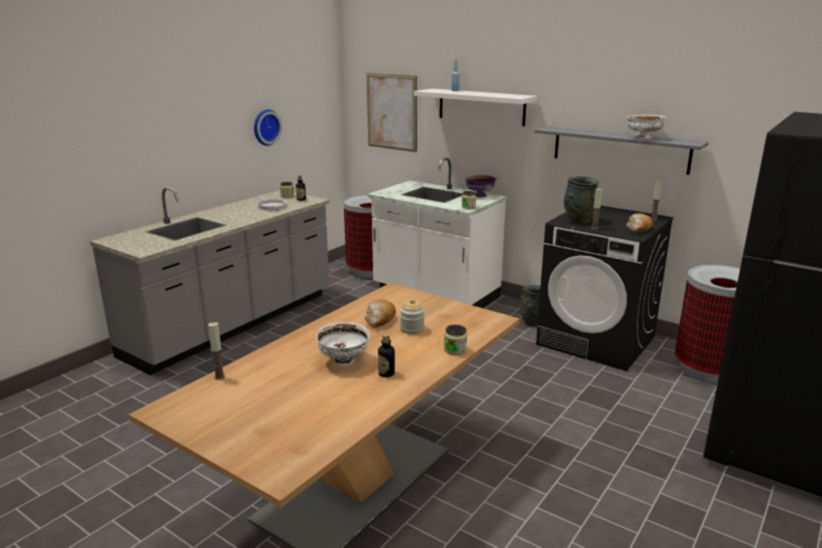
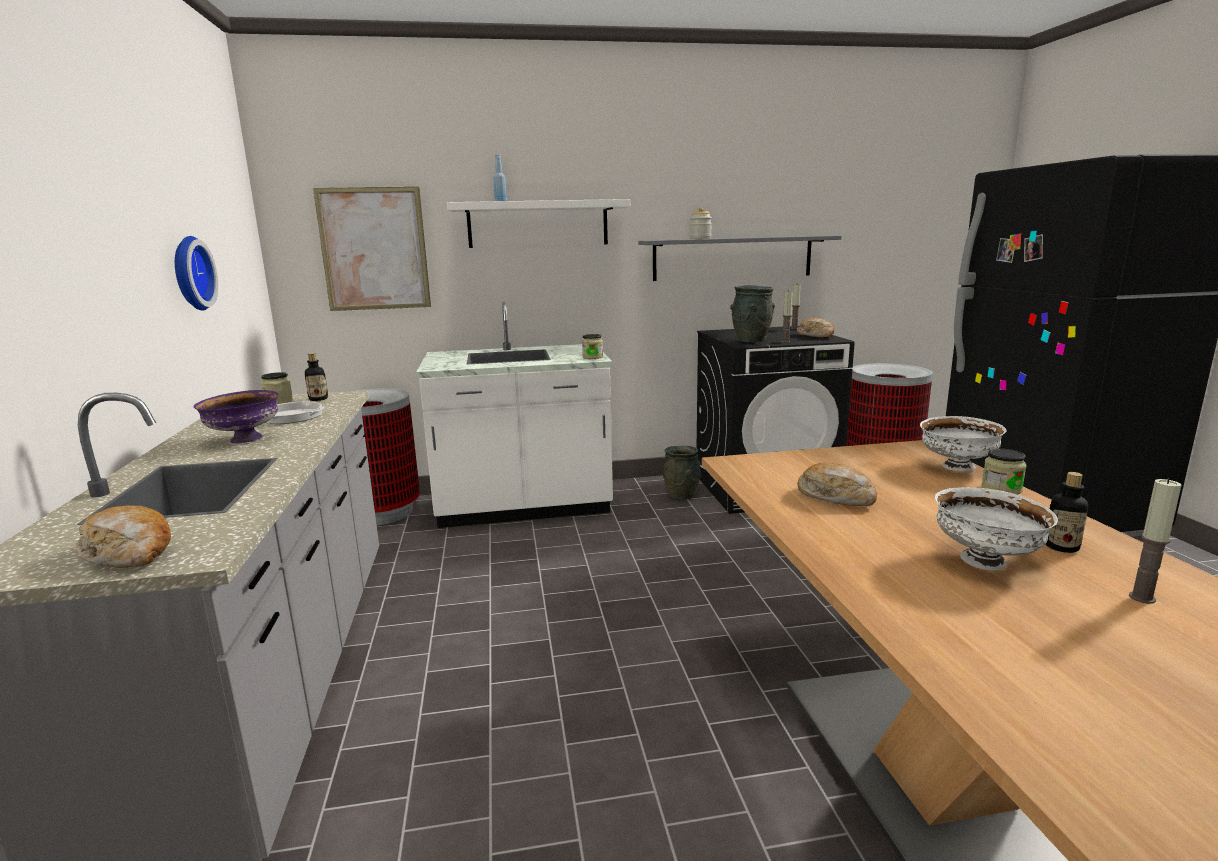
camera: 45 degrees left, 5 degrees down
(136, 245) = (130, 553): none -> bread
(219, 377) = (976, 698): candle -> candle (1142, 598)
(412, 329) = (898, 490): jar -> jar (700, 238)
(479, 196) = (567, 348): purple bowl -> purple bowl (244, 440)
(643, 138) = (772, 236): white bowl -> white bowl (957, 467)

